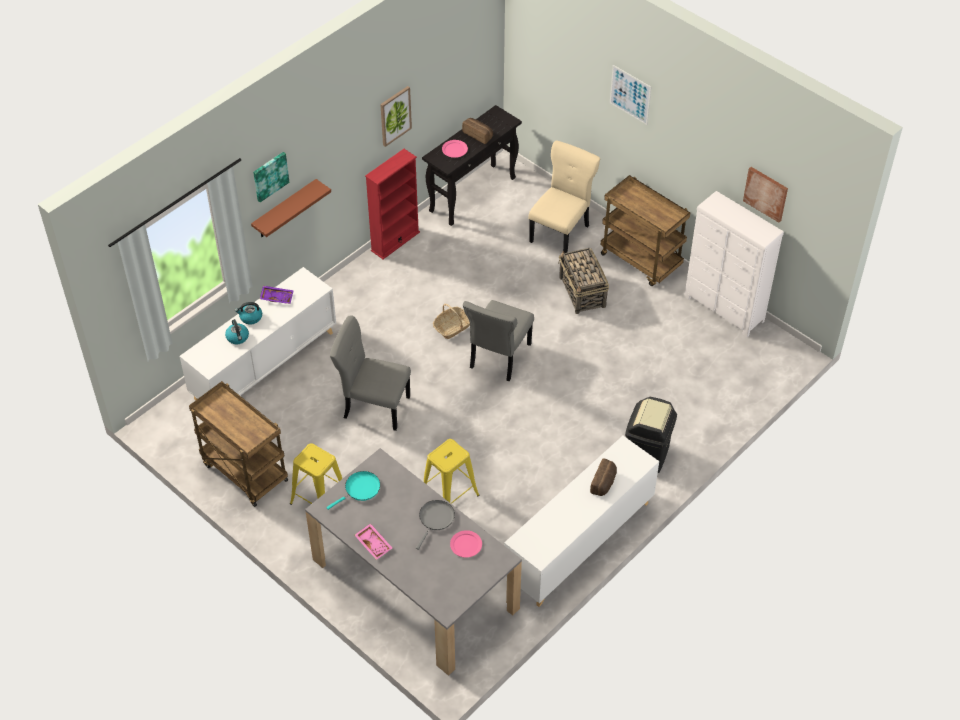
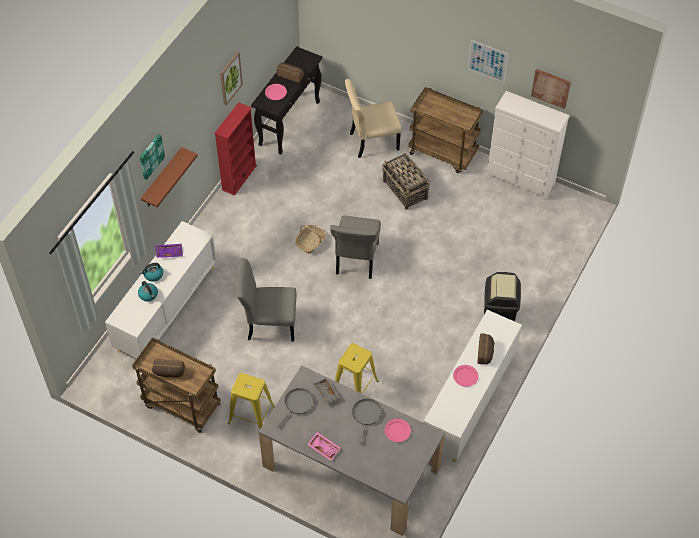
camera: 15 degrees left, 5 degrees up
(227, 423) = (169, 373): none -> bread
(360, 489) = (297, 404): turquoise frying pan -> grey frying pan
(396, 484) = (325, 393): none -> grey tray
(561, 232) = (372, 141): beige chair -> beige chair turned 120 degrees counterclockwise
(571, 504) = (465, 376): none -> pink plate
(630, 94) = (421, 24): picture -> picture (487, 61)

